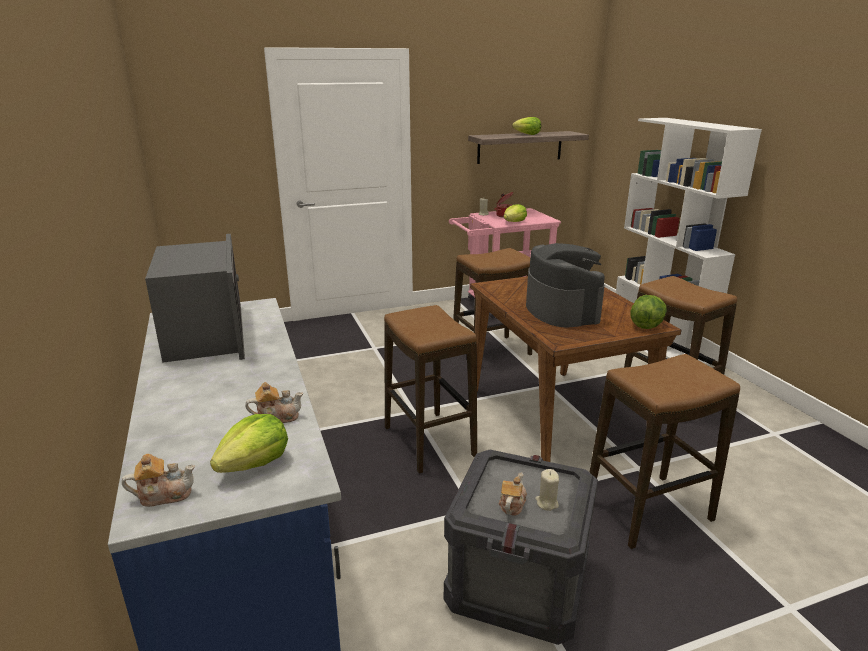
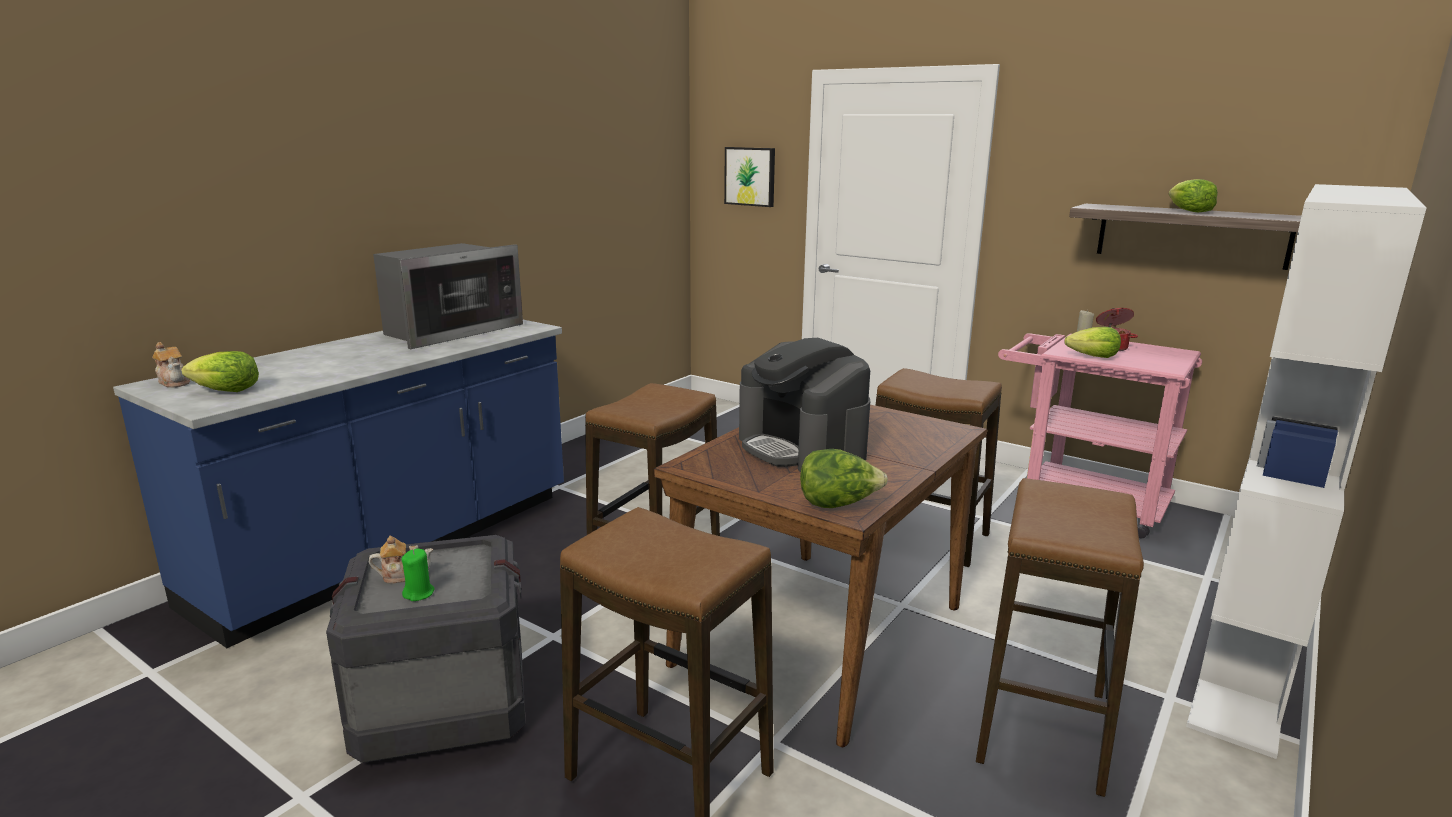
camera: 55 degrees right, 5 degrees down
(215, 139) = (750, 176): none -> picture
(277, 417) = (306, 379): teapot -> none
(546, 503) = (419, 593): beige candle -> green candle
(561, 310) = (802, 448): coffee machine -> coffee machine turned 105 degrees clockwise

